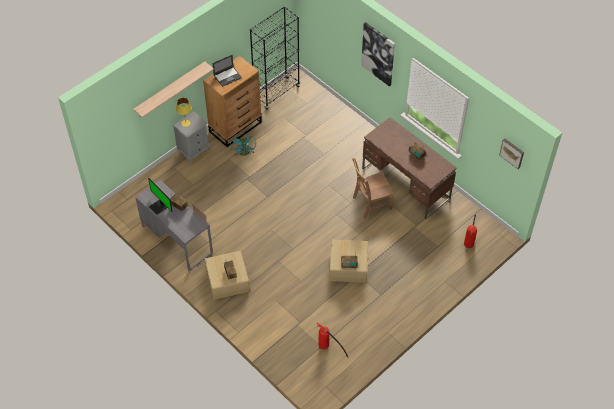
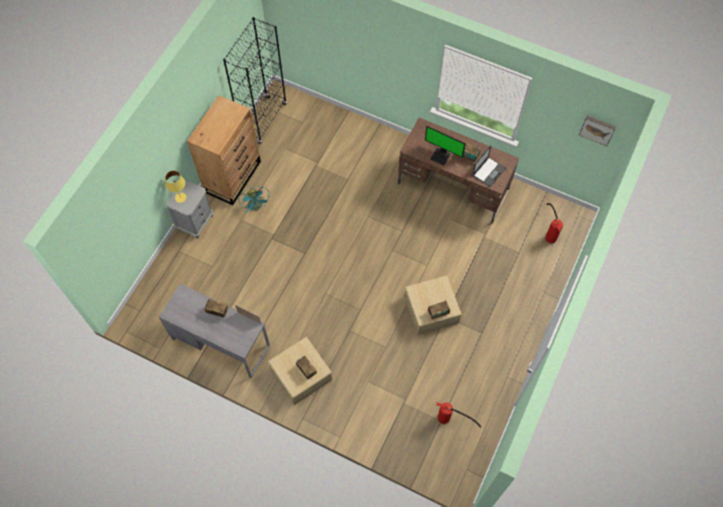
camera: 20 degrees left, 10 degrees up
(159, 207) = (193, 320): monitor -> monitor (441, 156)
(170, 90) = (154, 168): shelf -> none
(227, 76) = (215, 127): laptop -> laptop (489, 171)
(370, 203) = (424, 224): brown chair -> none
(378, 54) = (392, 48): picture -> none

